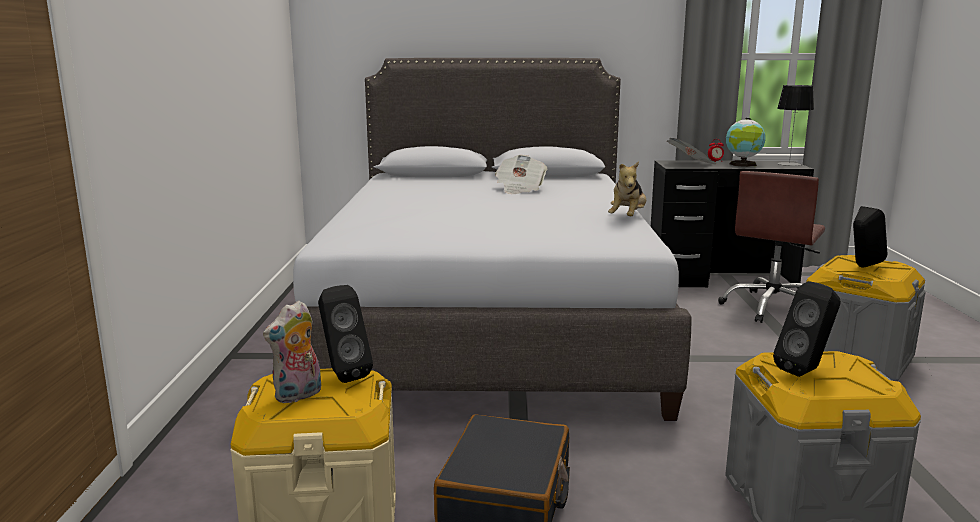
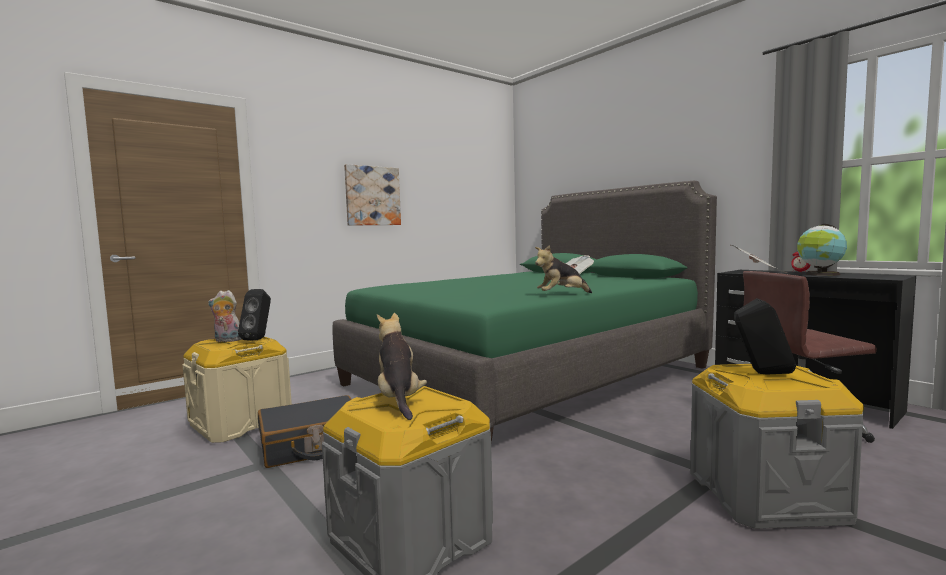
camera: 50 degrees right, 10 degrees down
(193, 65) = (372, 196): none -> picture
(488, 322) = (528, 375): grey bed -> green bed
(789, 164) = (887, 276): table lamp -> none
(806, 371) = (399, 399): black speaker -> plush toy

